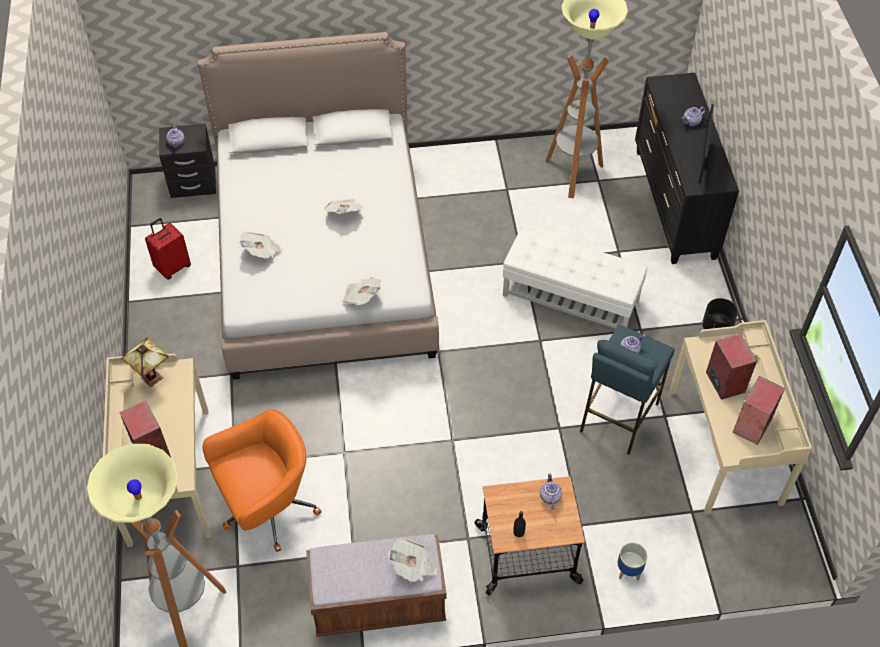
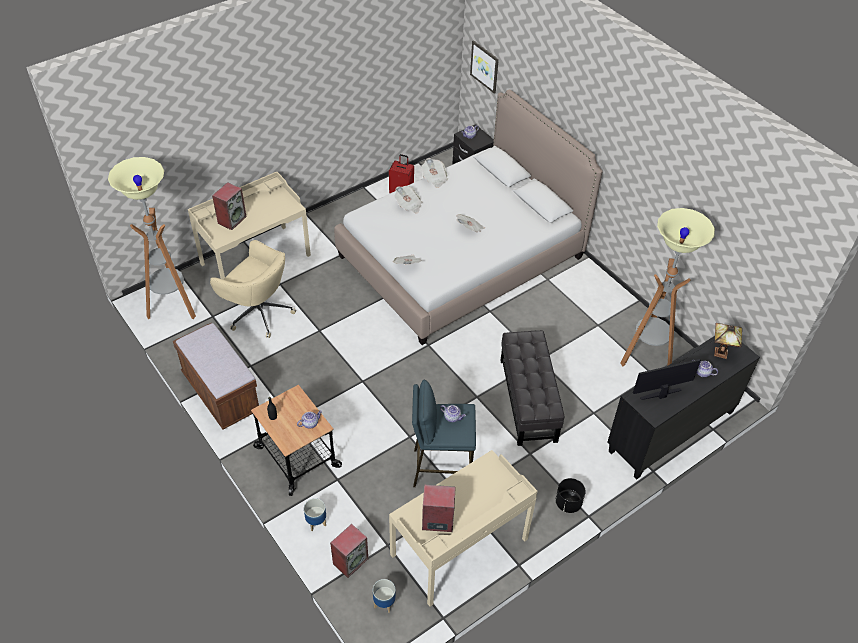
camera: 60 degrees right, 5 degrees down
(149, 49) = (485, 66): none -> picture
(153, 378) = (281, 199): table lamp -> table lamp (721, 354)
(267, 508) = (259, 312): orange office chair -> beige office chair
(413, 566) = (224, 376): newspaper -> newspaper (434, 179)
(571, 297) = (528, 400): white ottoman -> black ottoman
(724, 382) = (467, 489): speaker -> speaker (350, 561)
(762, 545) = (384, 603): none -> planter

